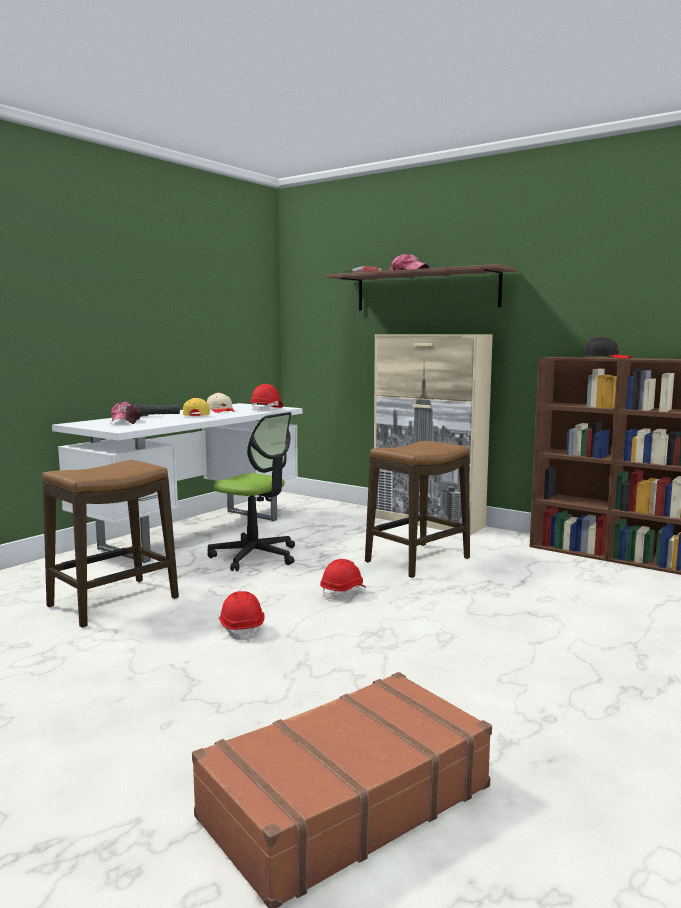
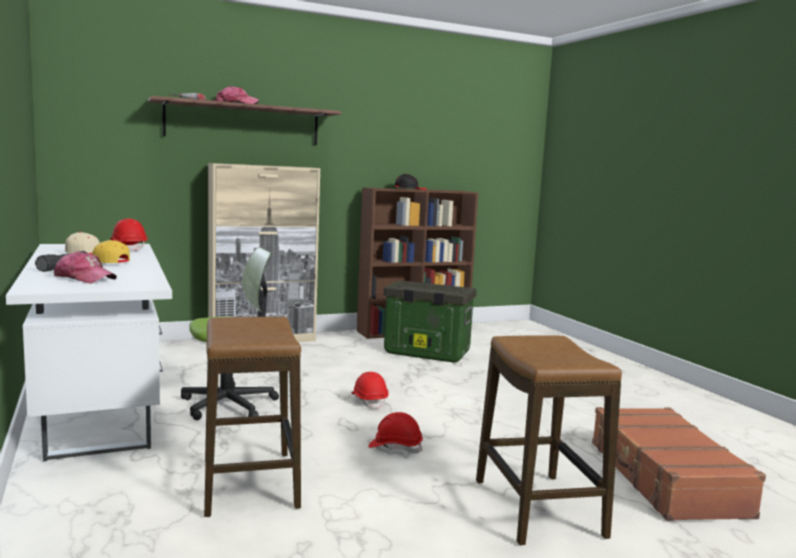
camera: 60 degrees left, 0 degrees up
(417, 560) = (340, 366): stool -> stool (538, 508)
(546, 577) = (425, 353): none -> storage box

